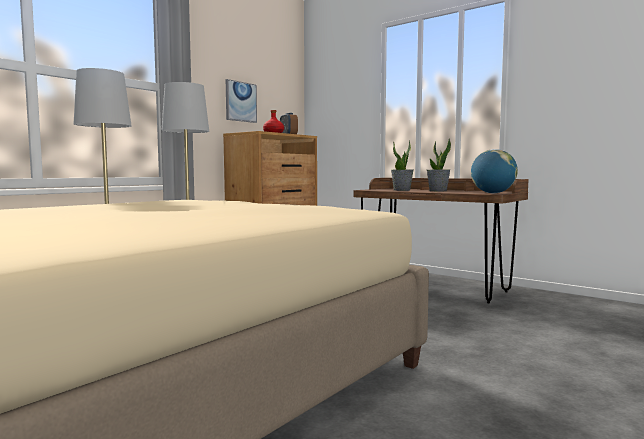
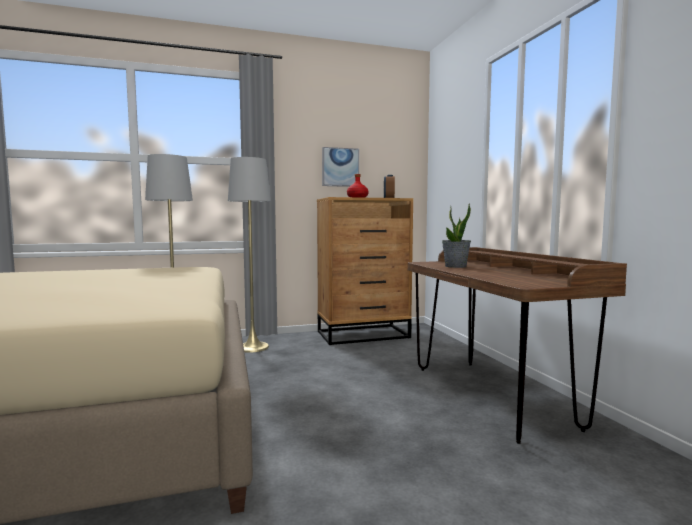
camera: 35 degrees right, 0 degrees up
(438, 191) = (490, 271): potted plant -> none
(493, 193) = (530, 284): globe -> none

